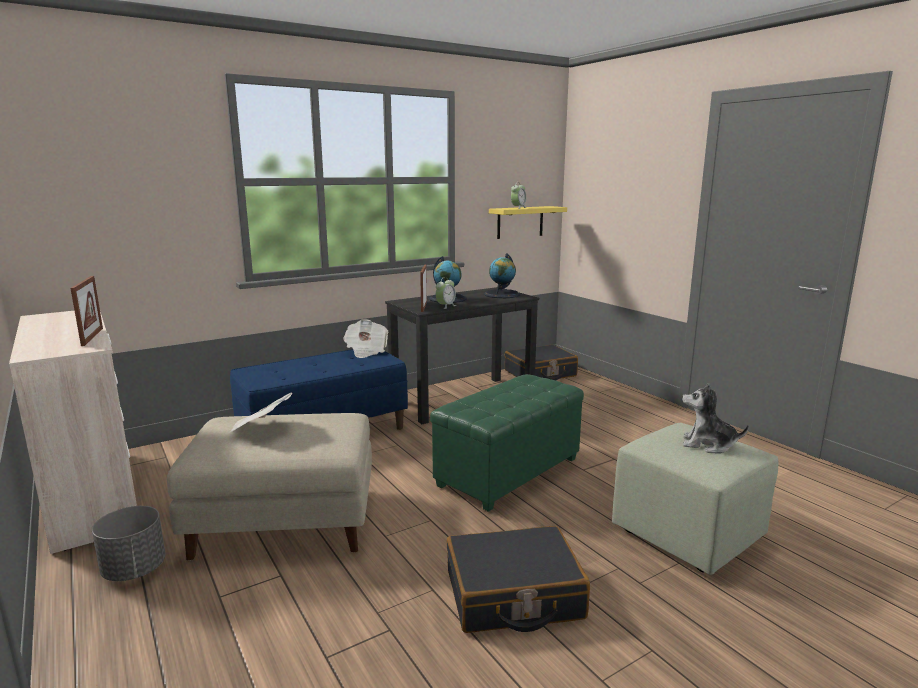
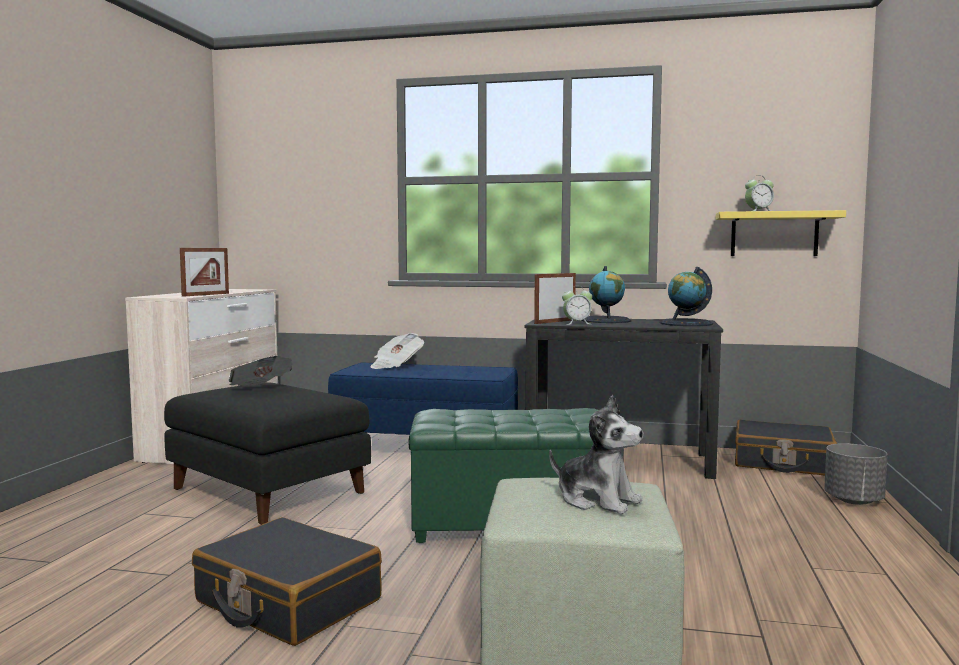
camera: 45 degrees right, 10 degrees down
(135, 570) = (145, 483): grey planter -> grey planter (854, 500)
(283, 522) = (266, 491): beige ottoman -> black ottoman
(366, 351) = (495, 369): newspaper -> newspaper (396, 366)
(708, 444) = (597, 500): plush toy -> plush toy turned 150 degrees clockwise

